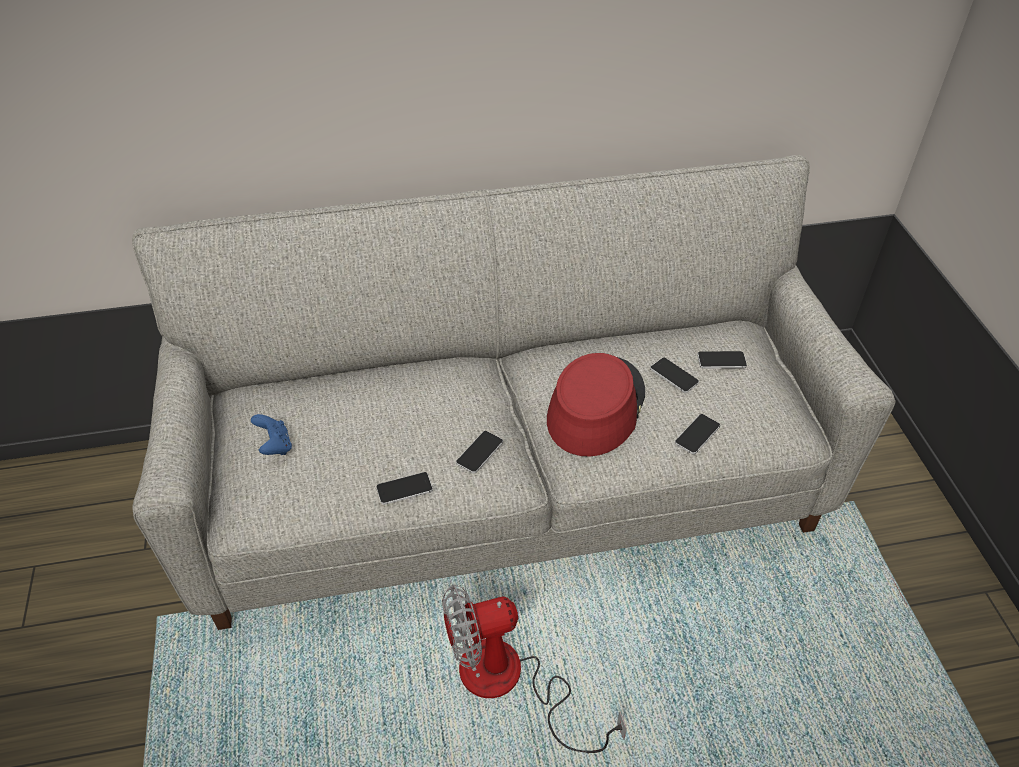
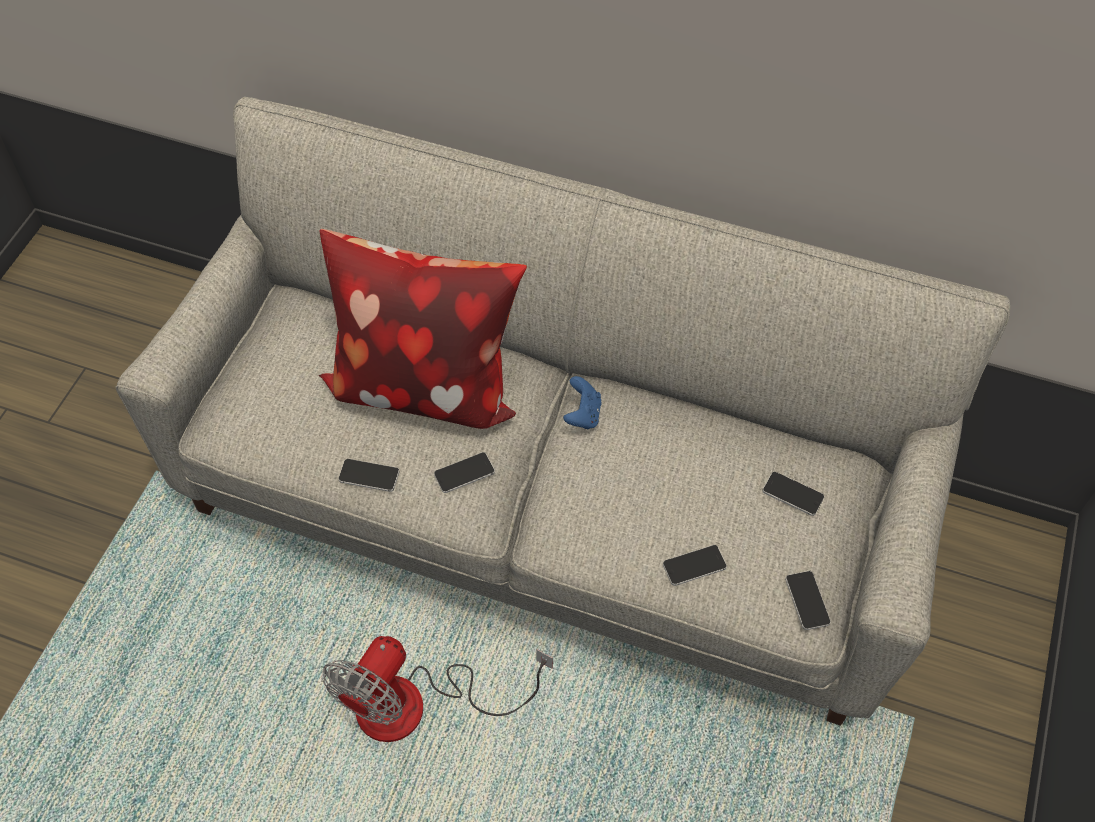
camera: 30 degrees right, 10 degrees up
(275, 446) = (285, 371): blue game controller -> blue game controller (582, 415)
(398, 406) = (424, 383): none -> pillow
(510, 683) = (416, 706): fan -> fan turned 75 degrees counterclockwise
(595, 407) = (613, 481): red hat -> none
(674, 376) = (724, 486): phone -> phone (807, 600)

